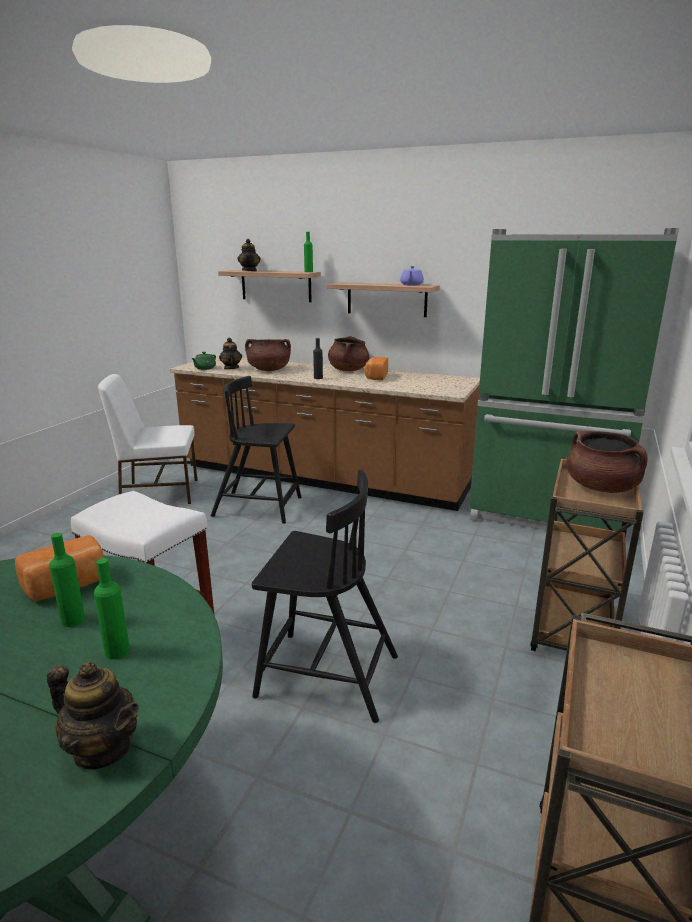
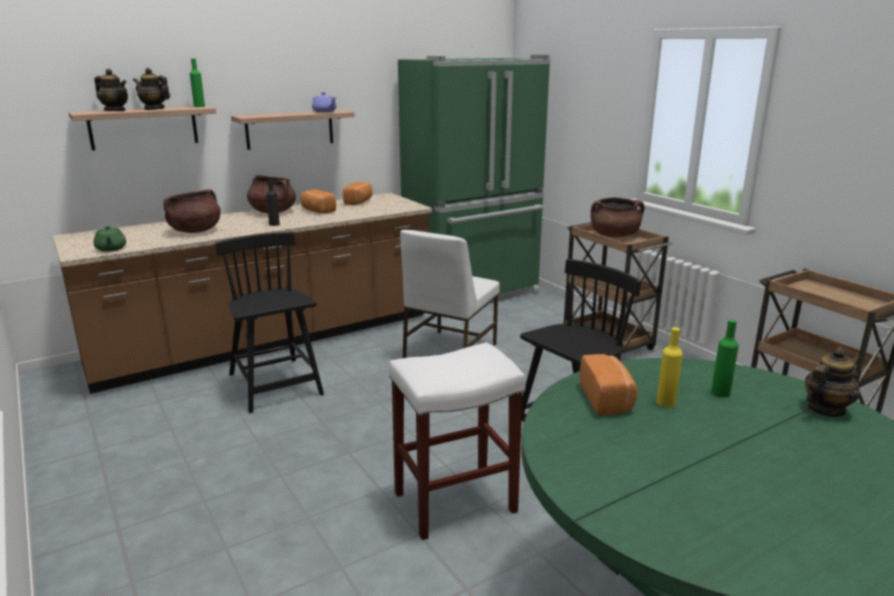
camera: 55 degrees left, 0 degrees up
(73, 620) = (666, 402): green bottle -> yellow bottle
(158, 492) = (127, 431): white chair -> white chair (448, 352)
(231, 368) = (143, 240): teapot -> teapot (154, 109)
(259, 507) = (275, 385): black chair -> black chair turned 105 degrees clockwise
(427, 378) = (359, 202): none -> bread

